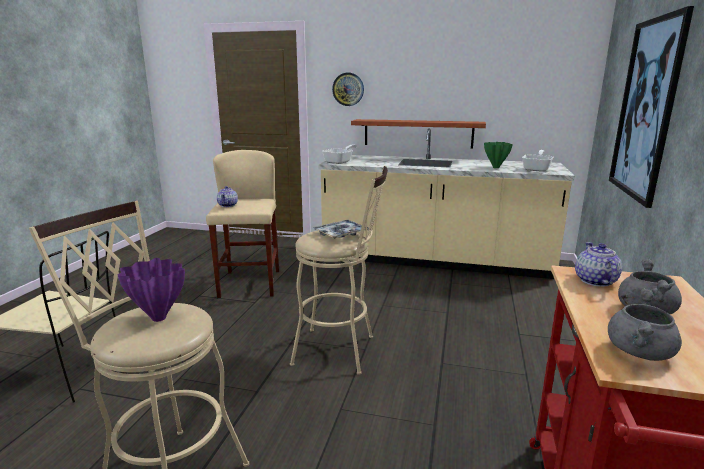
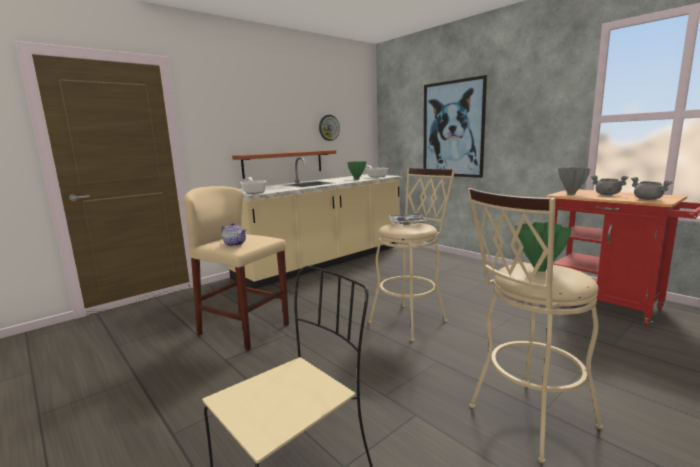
camera: 55 degrees left, 5 degrees down
(157, 318) = (539, 270): purple vase -> green vase
(348, 89) = (221, 127): wall clock -> wall clock (328, 127)
(595, 281) = (571, 194): teapot -> grey vase

